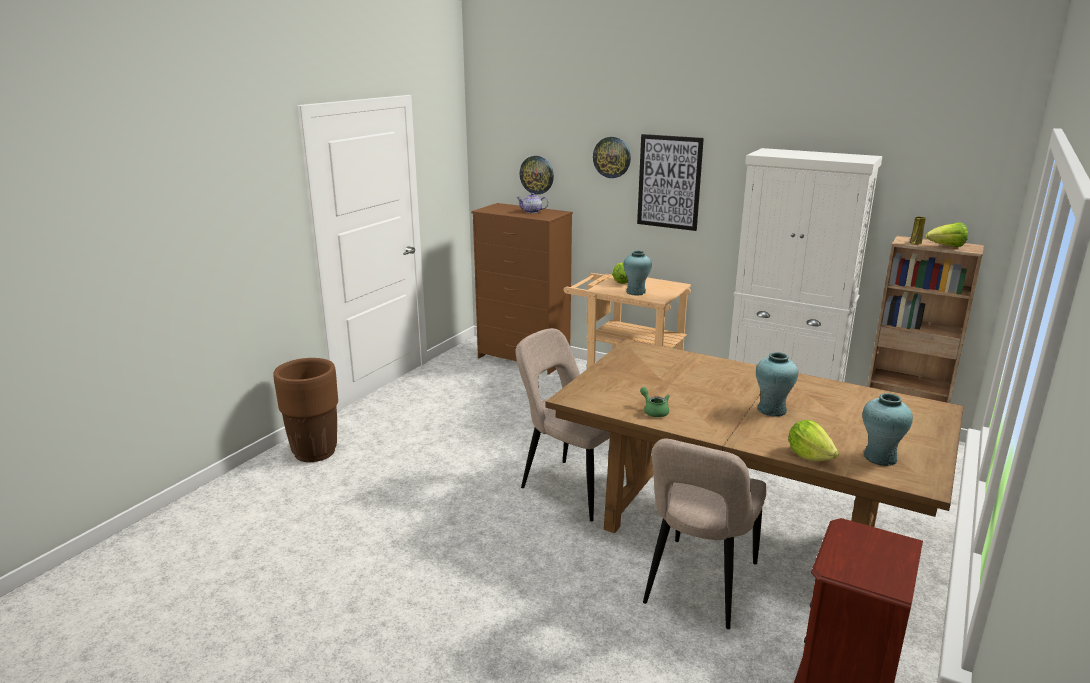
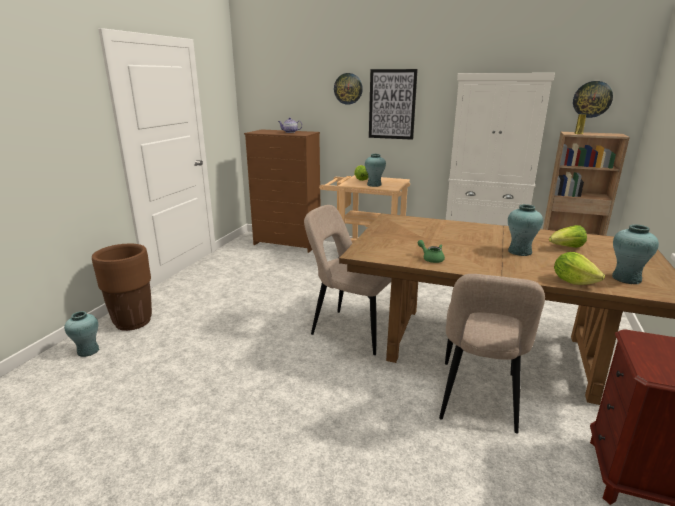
camera: 10 degrees left, 0 degrees up
(263, 482) = (88, 351): none -> turquoise vase
(537, 175) = (291, 106): wall clock -> wall clock (592, 99)
(946, 247) = (601, 134): lettuce -> lettuce (566, 248)

